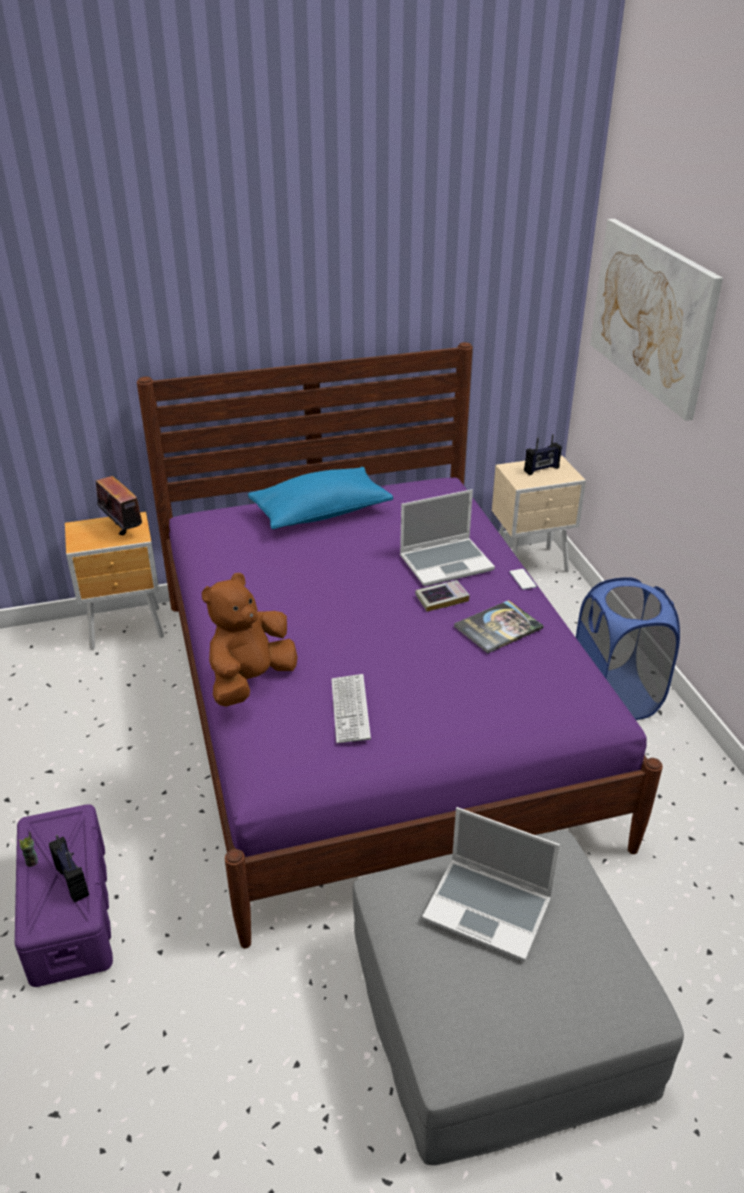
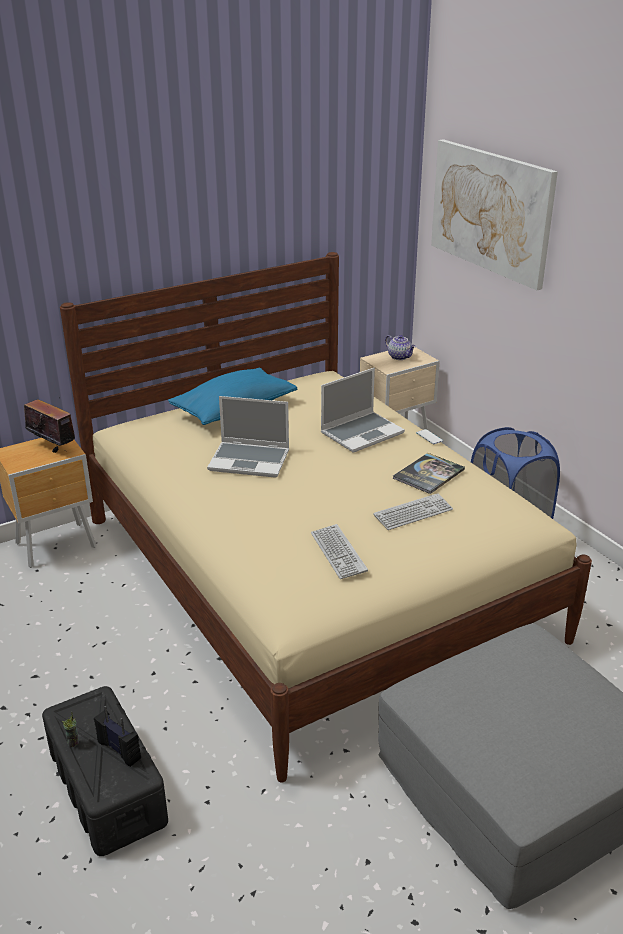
camera: 15 degrees left, 5 degrees down
(69, 910) = (107, 787): purple storage box -> black storage box
(250, 681) = (240, 545): brown plush toy -> none
(372, 711) = (312, 576): purple bed -> beige bed
(442, 599) = (372, 460): book -> none
(457, 674) = (413, 513): none -> keyboard
(489, 909) = (504, 688): laptop -> laptop (250, 460)
(541, 469) = (400, 357): radio -> teapot

